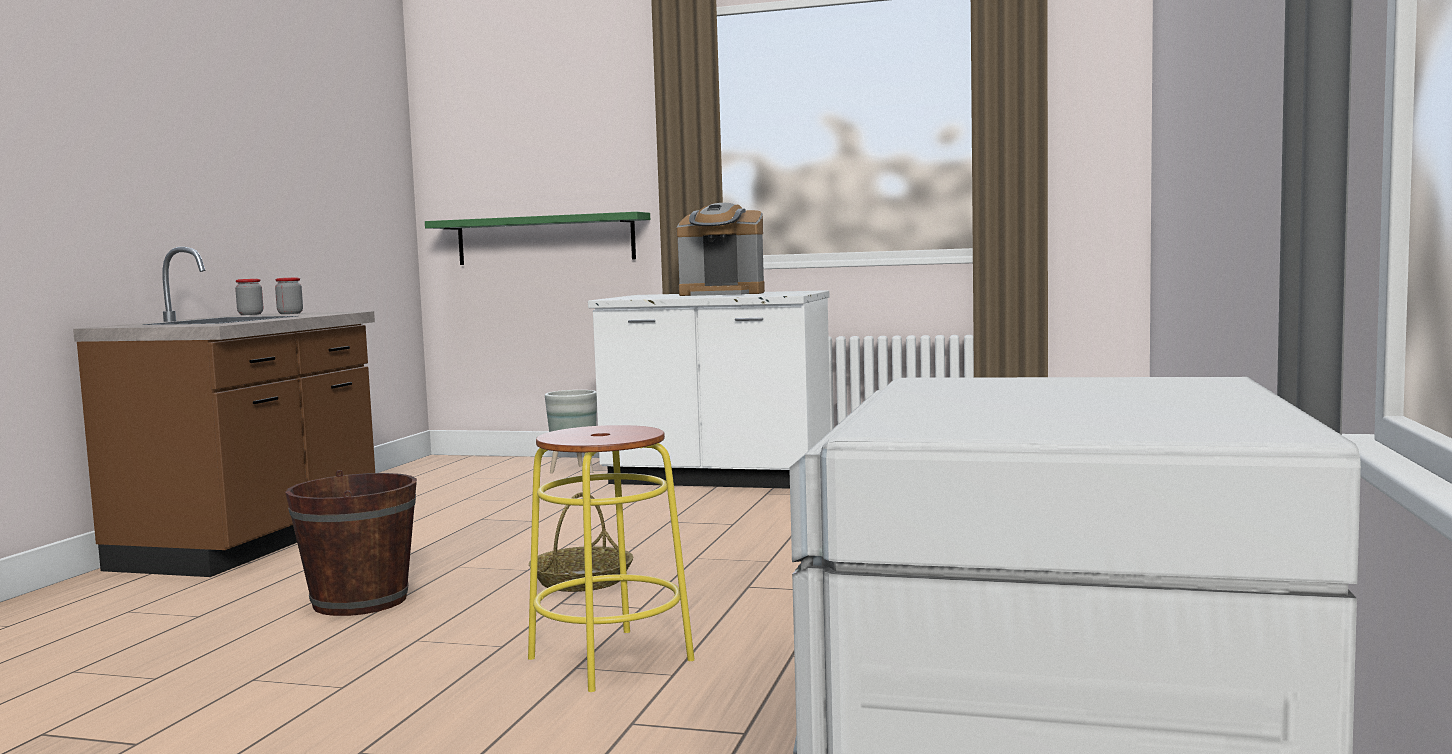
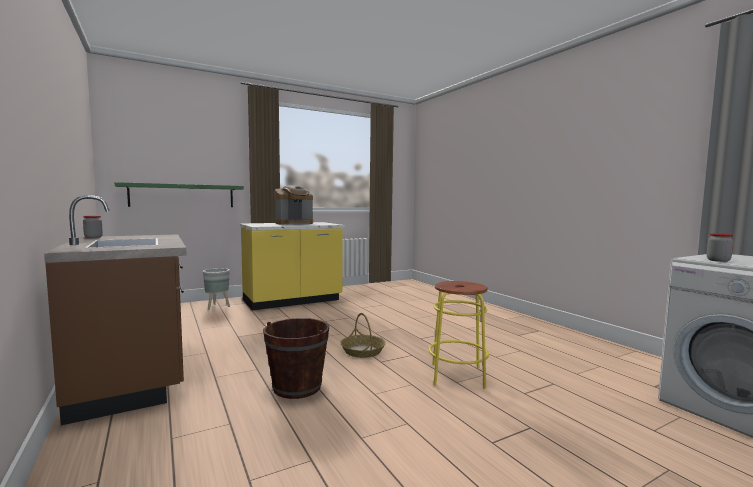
camera: 45 degrees left, 0 degrees up
(290, 313) = (127, 236): jar -> jar (718, 260)
(718, 478) = (292, 301): white counter -> yellow counter

